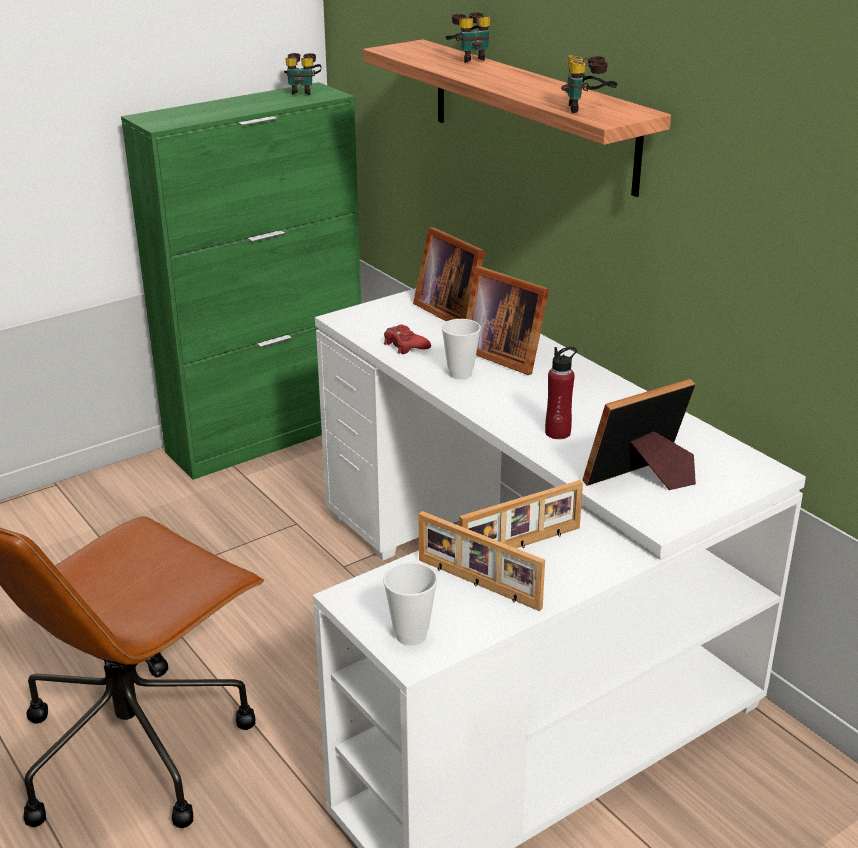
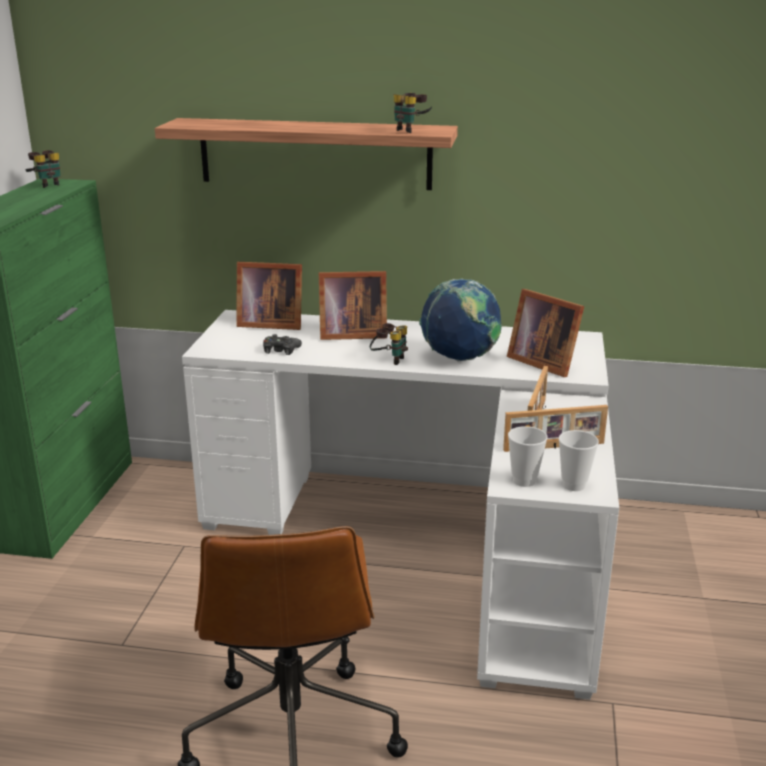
camera: 45 degrees left, 5 degrees down
(405, 346) = (280, 350): red game controller -> black game controller
(460, 374) = (346, 352): cup -> cup (524, 481)
(469, 59) = (250, 121): binoculars -> binoculars (389, 360)
(558, 433) = (460, 359): red bottle -> globe
(643, 479) = (542, 362): picture frame -> picture frame turned 60 degrees counterclockwise

